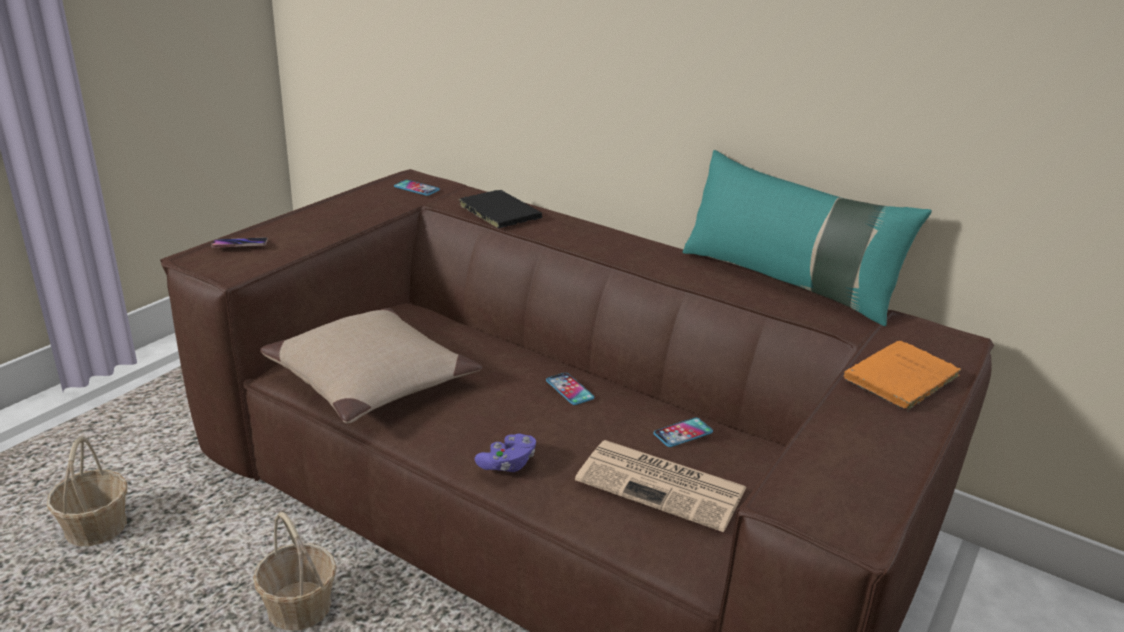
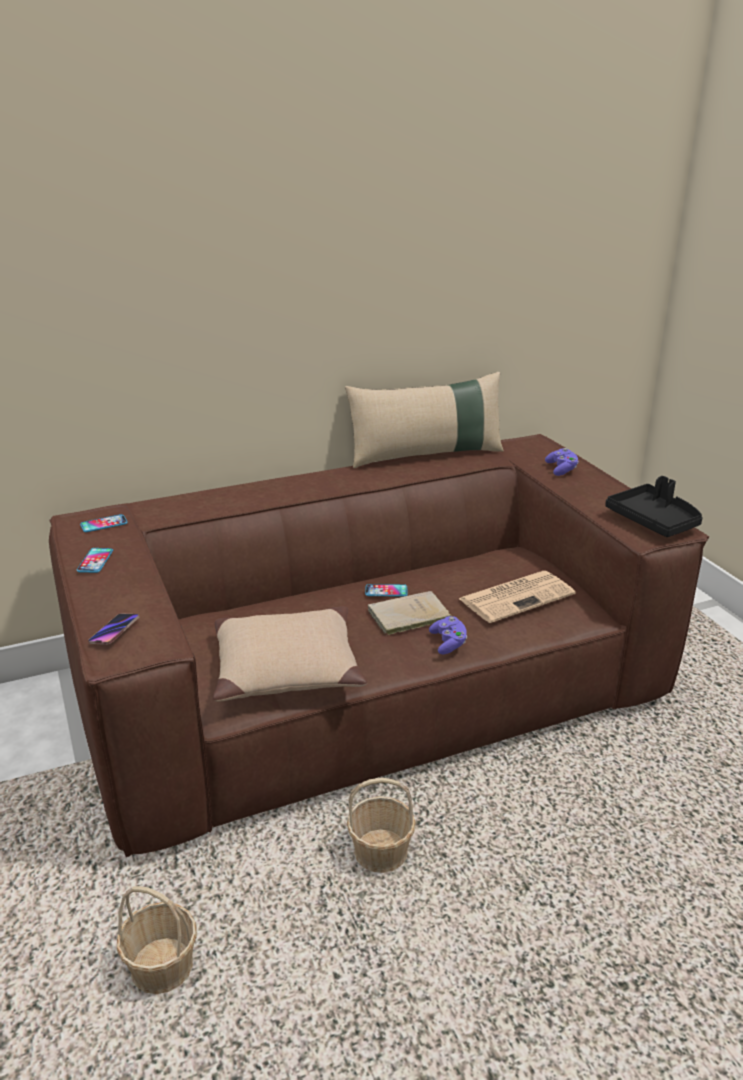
camera: 55 degrees left, 0 degrees up
(498, 211) = (201, 505): black book -> none
(532, 418) = (406, 616): none -> beige book
(683, 433) = (472, 571): phone -> phone (95, 561)
(787, 282) = (426, 455): turquoise pillow -> beige pillow
(856, 498) = (654, 521): none -> black tray
(899, 379) = (561, 469): orange book -> purple game controller

